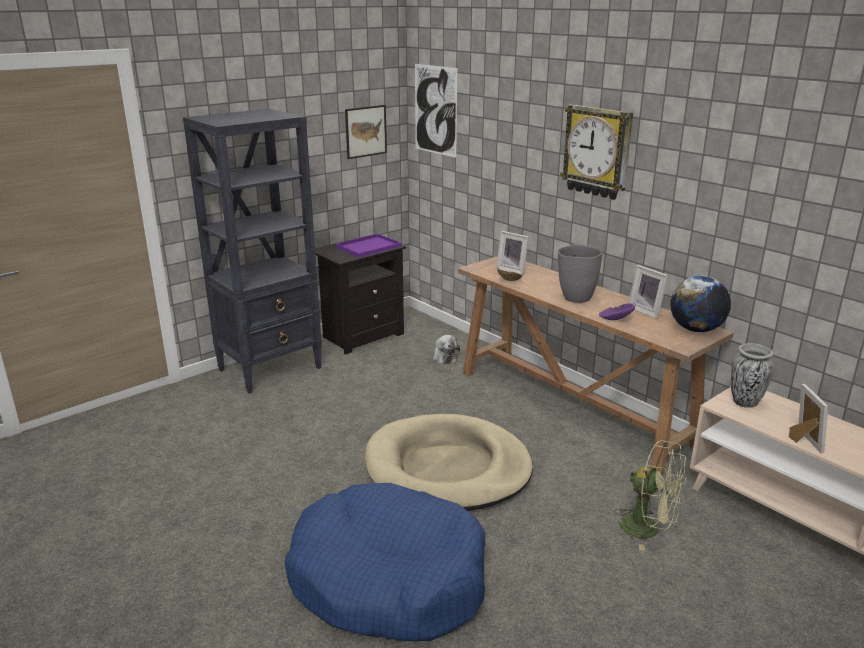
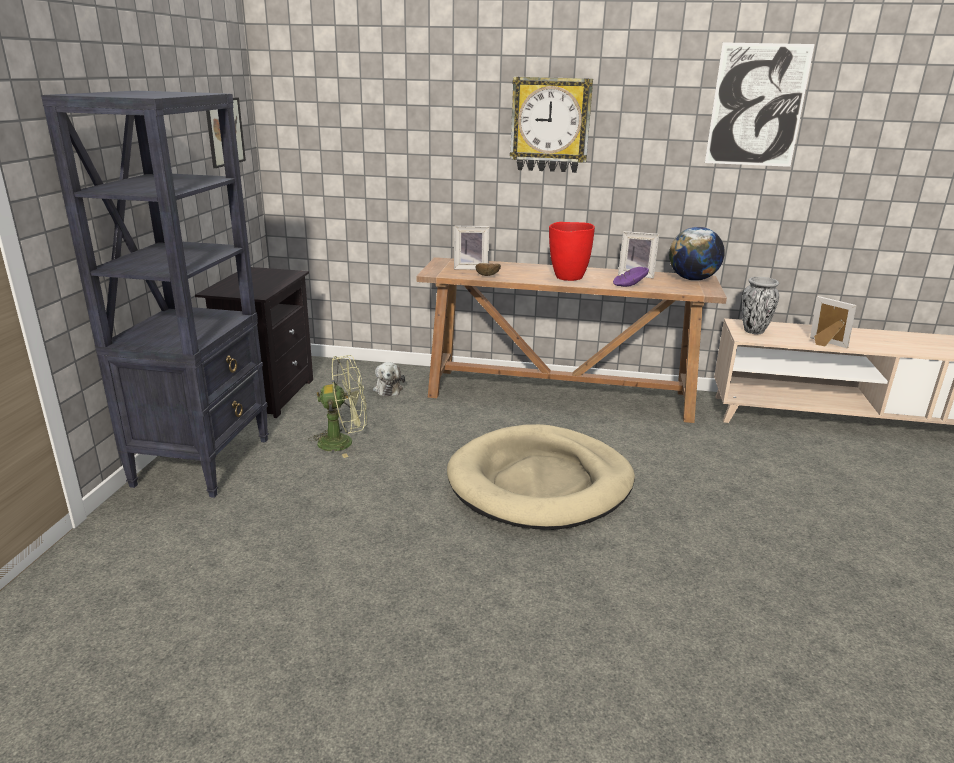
camera: 40 degrees left, 0 degrees up
(369, 246) = (266, 278): purple tray -> none
(388, 579) = (642, 603): blue dog bed -> none
(435, 110) = (306, 101): picture -> picture (757, 106)
(444, 357) = (388, 388): plush toy -> plush toy turned 45 degrees clockwise
(576, 298) = (568, 277): grey vase -> red vase
(648, 529) = (744, 463): green fan -> green fan (343, 442)

